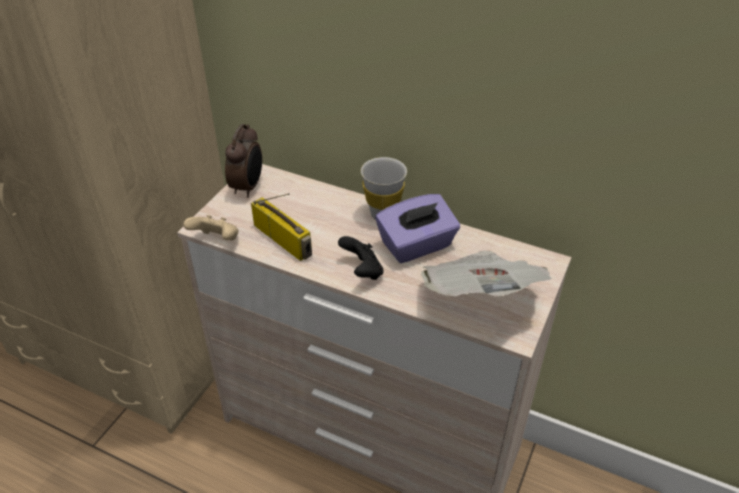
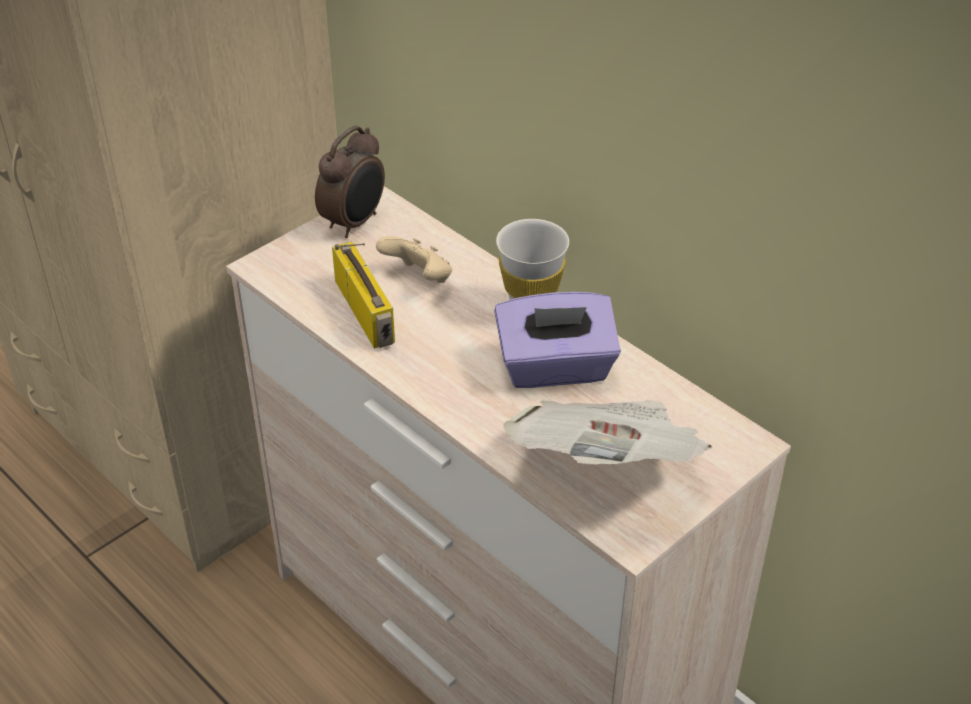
camera: 20 degrees right, 0 degrees up
(216, 240) = (273, 291): beige game controller -> beige game controller (419, 278)
(362, 271) = (454, 385): black game controller -> none

